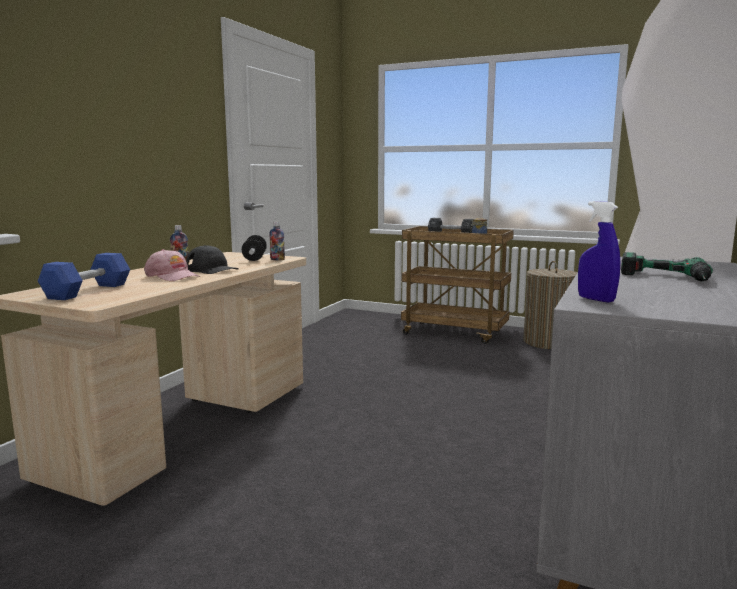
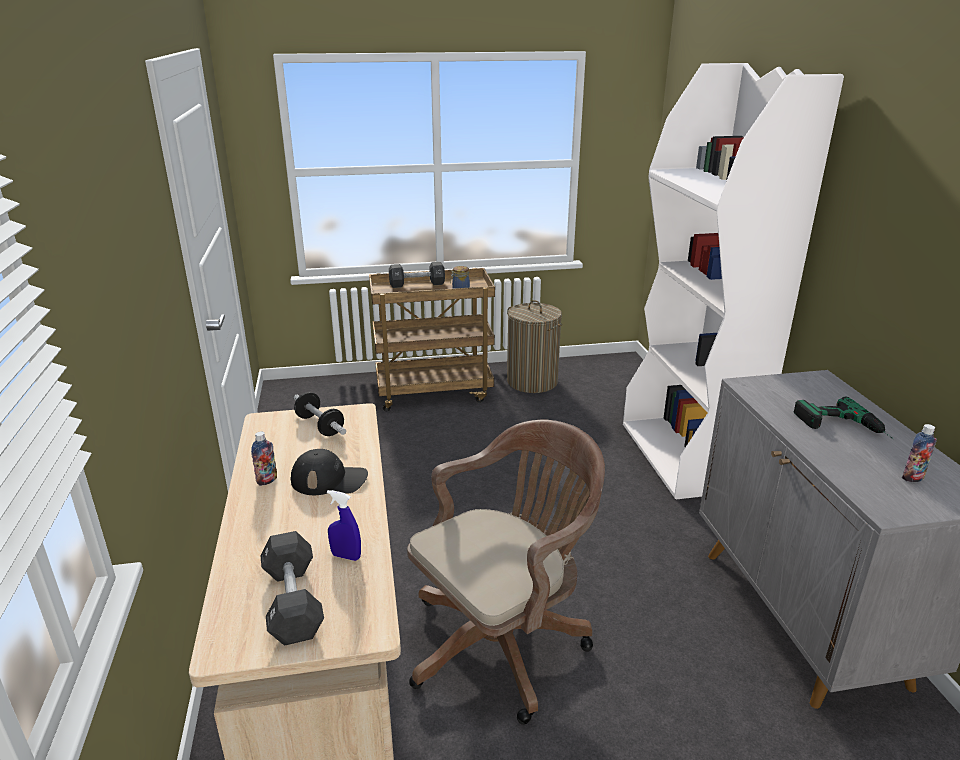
camera: 35 degrees left, 15 degrees up
(88, 291) = (293, 602): blue dumbbell -> black dumbbell
(172, 276) = (318, 517): pink cap -> none
(277, 259) = (355, 422): bottle -> bottle (912, 478)
(313, 458) = (504, 640): none -> brown office chair
(596, 299) = (875, 497): blue spray bottle -> blue spray bottle (346, 556)

